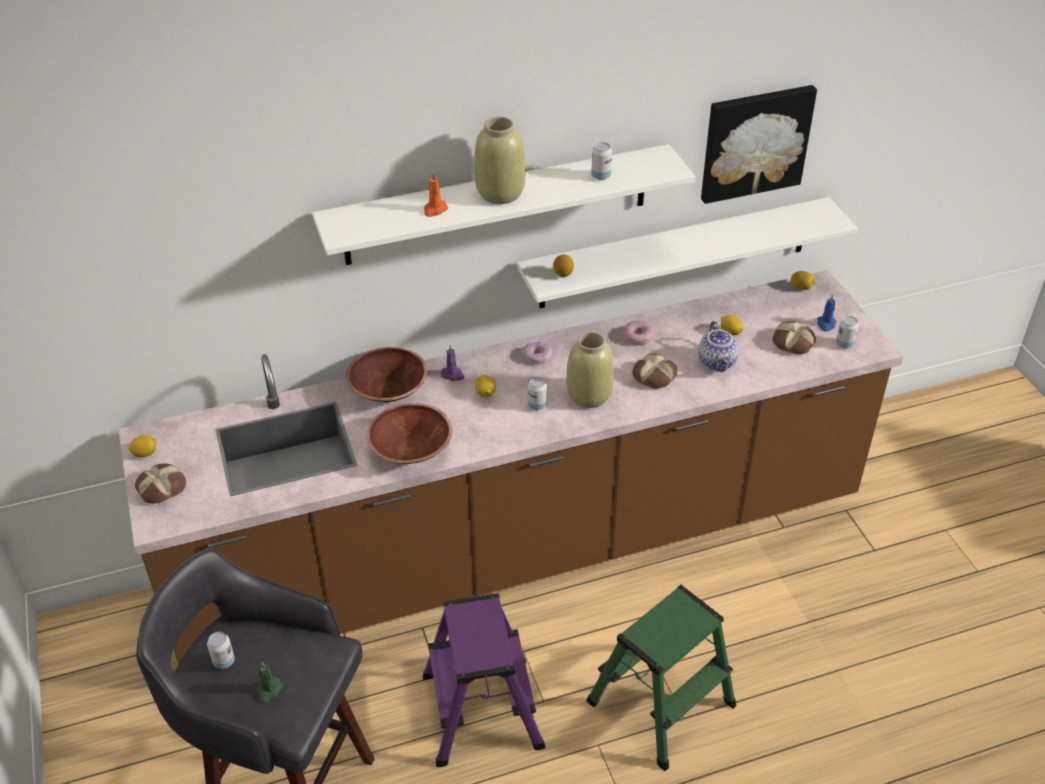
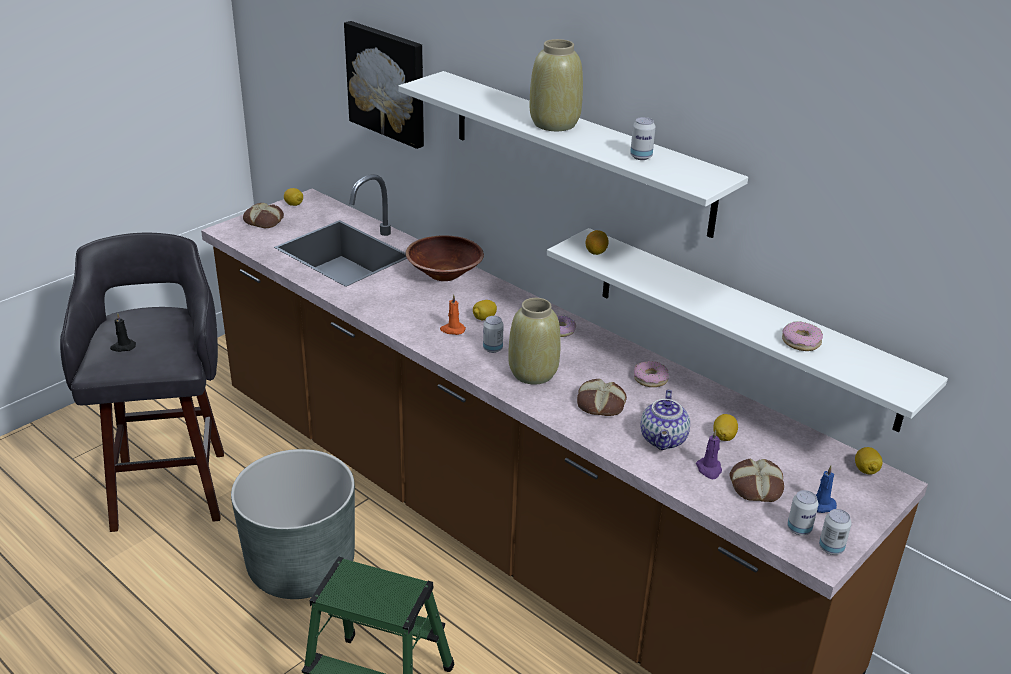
camera: 60 degrees right, 10 degrees down
(224, 661) = (142, 320): can -> can (831, 548)
(269, 690) = (123, 347): green candle -> black candle
(411, 450) = (381, 304): brown bowl -> none
(434, 210) = (497, 106): orange candle -> orange candle (452, 330)
(453, 375) = (493, 296): purple candle -> purple candle (709, 469)
(482, 710) = (301, 566): purple step ladder -> grey planter
(718, 362) = (664, 440): teapot -> teapot turned 45 degrees counterclockwise
(754, 142) = (851, 234): picture -> picture (388, 83)
(755, 234) = (801, 342): none -> donut

